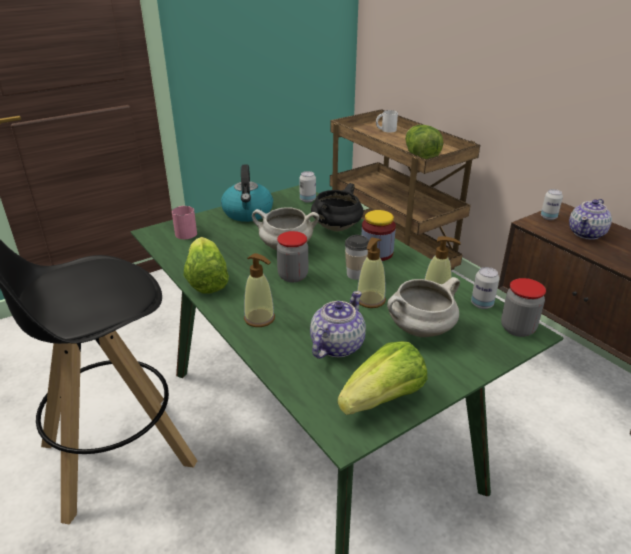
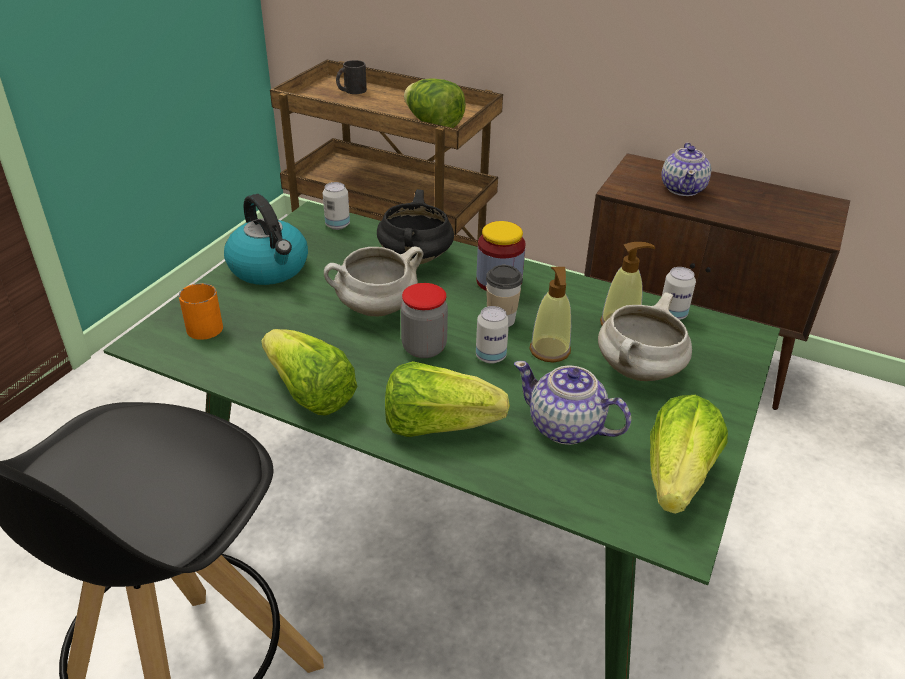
camera: 30 degrees left, 5 degrees up
(187, 231) = (203, 324): pink mug -> orange mug
(259, 318) = (438, 425): soap dispenser -> lettuce
(336, 346) = (566, 427): teapot -> teapot turned 60 degrees counterclockwise
(385, 130) = (351, 91): white mug -> black mug
(517, 328) = (731, 333): jar -> none
(548, 217) = (629, 177): can -> can (490, 356)

